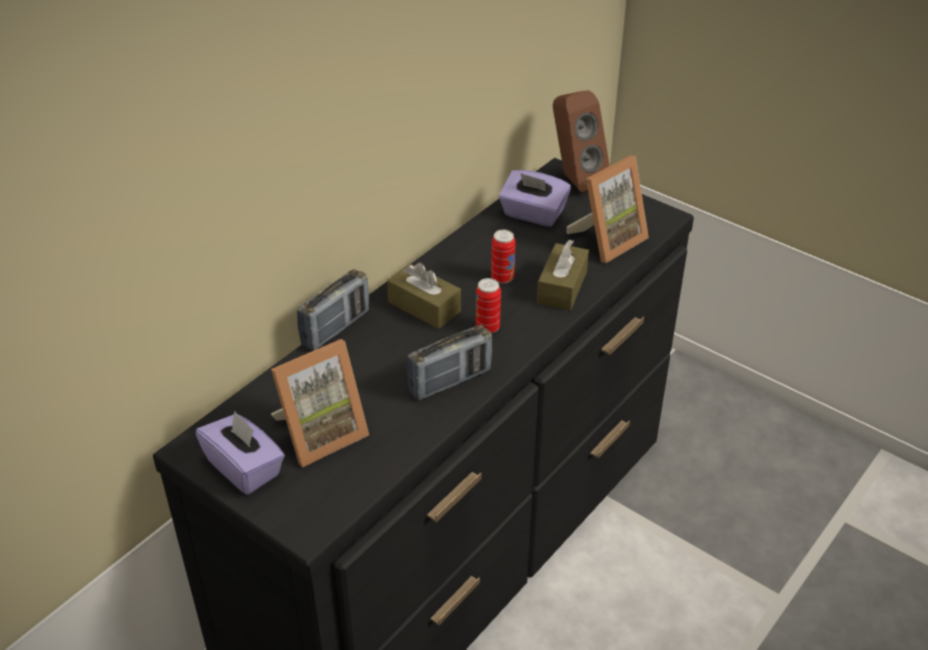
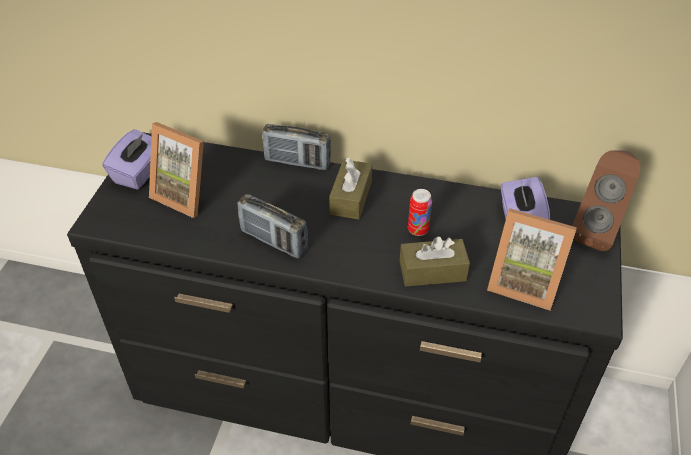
camera: 65 degrees right, 5 degrees up
(487, 327) = (349, 241): can -> none

